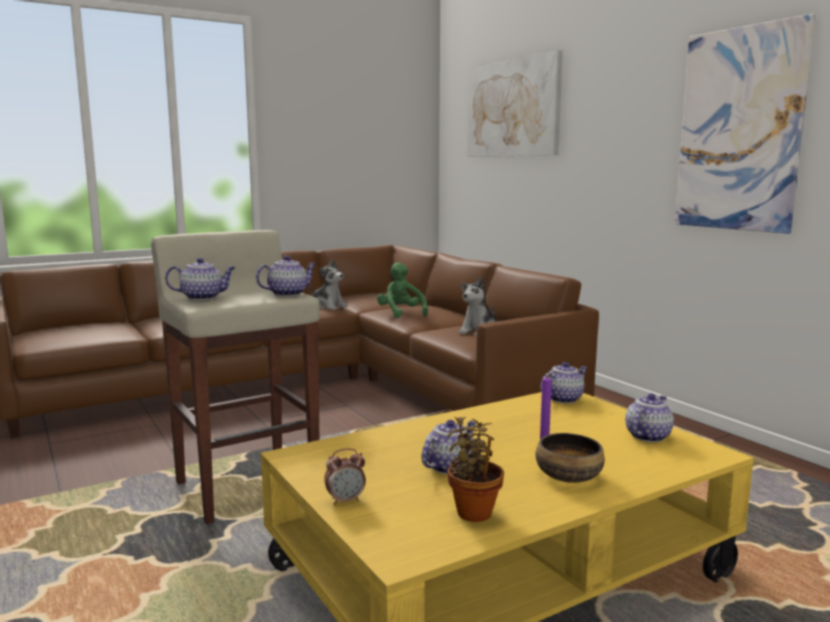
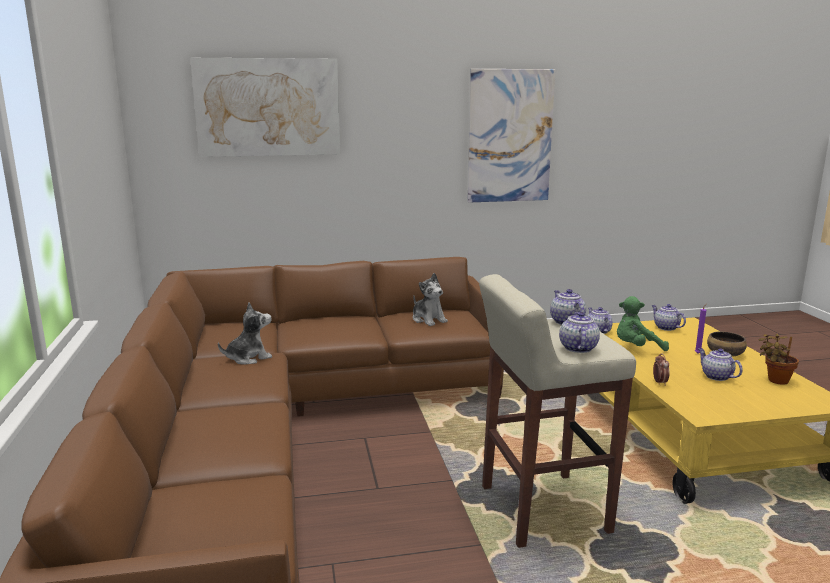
camera: 70 degrees left, 5 degrees up
(345, 500) = (771, 408): alarm clock -> alarm clock (659, 382)
(401, 313) = (329, 334): green plush toy -> green plush toy (636, 348)

